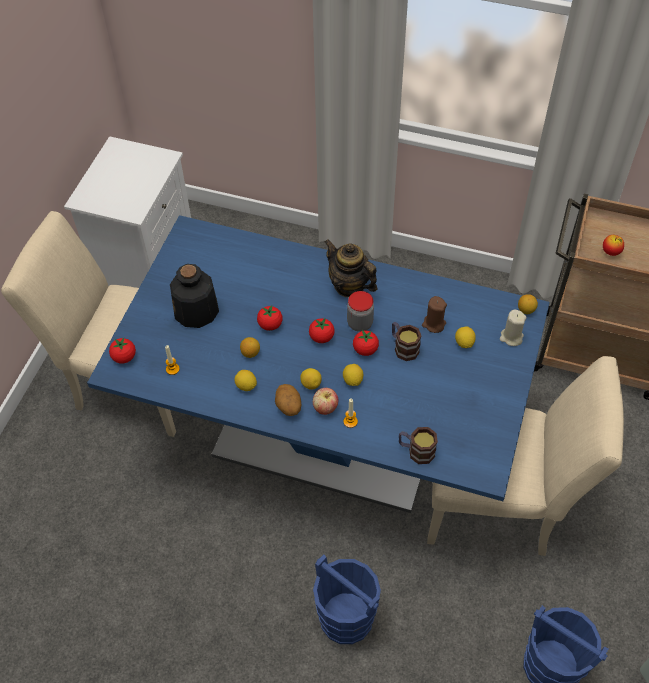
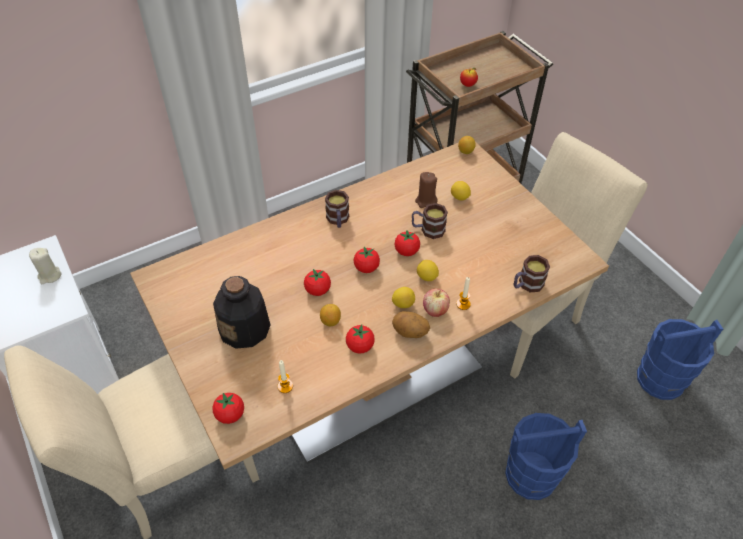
camera: 50 degrees left, 5 degrees down
(246, 386) = (360, 346): lemon -> tomato
(326, 437) = (370, 373): blue dining table -> brown dining table
(349, 286) = (338, 220): teapot -> mug
(360, 323) = (379, 238): jar -> none
(511, 337) = (480, 173): beige candle -> beige candle (49, 276)

